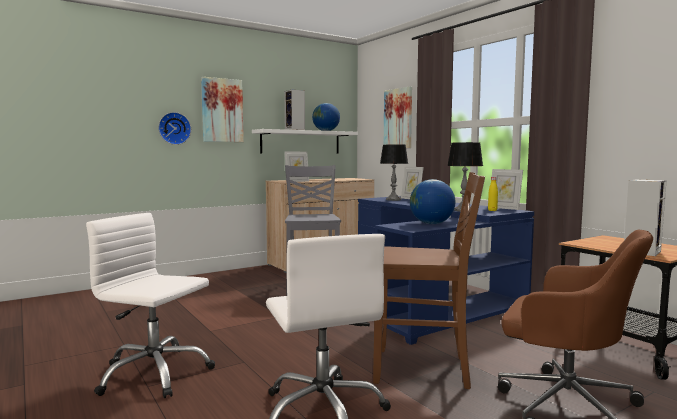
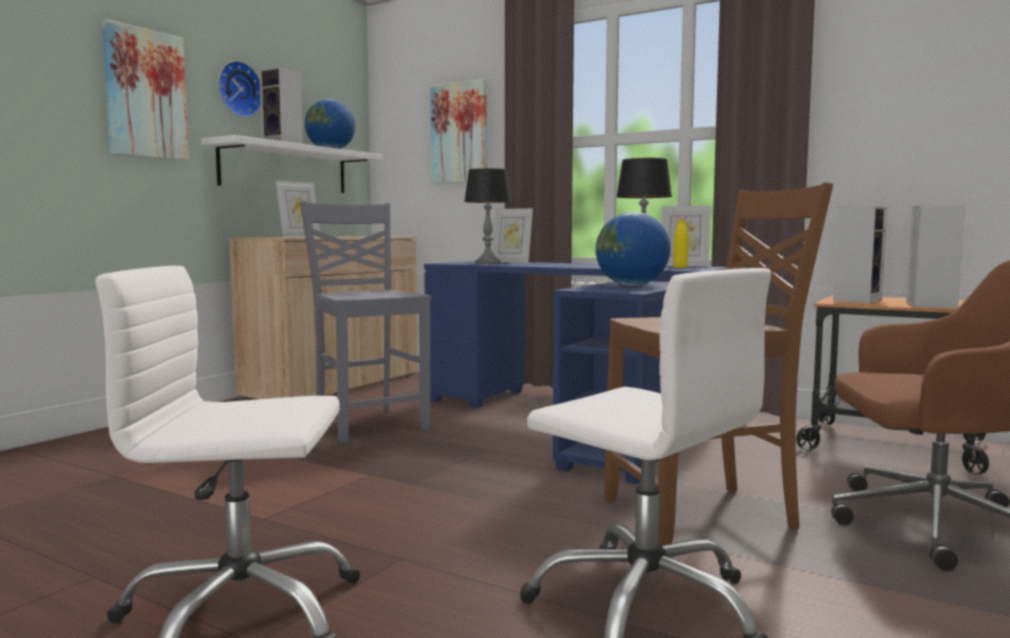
camera: 25 degrees left, 0 degrees up
(174, 128) = (49, 121): wall clock -> wall clock (238, 89)
(600, 242) = (857, 300): none -> speaker

